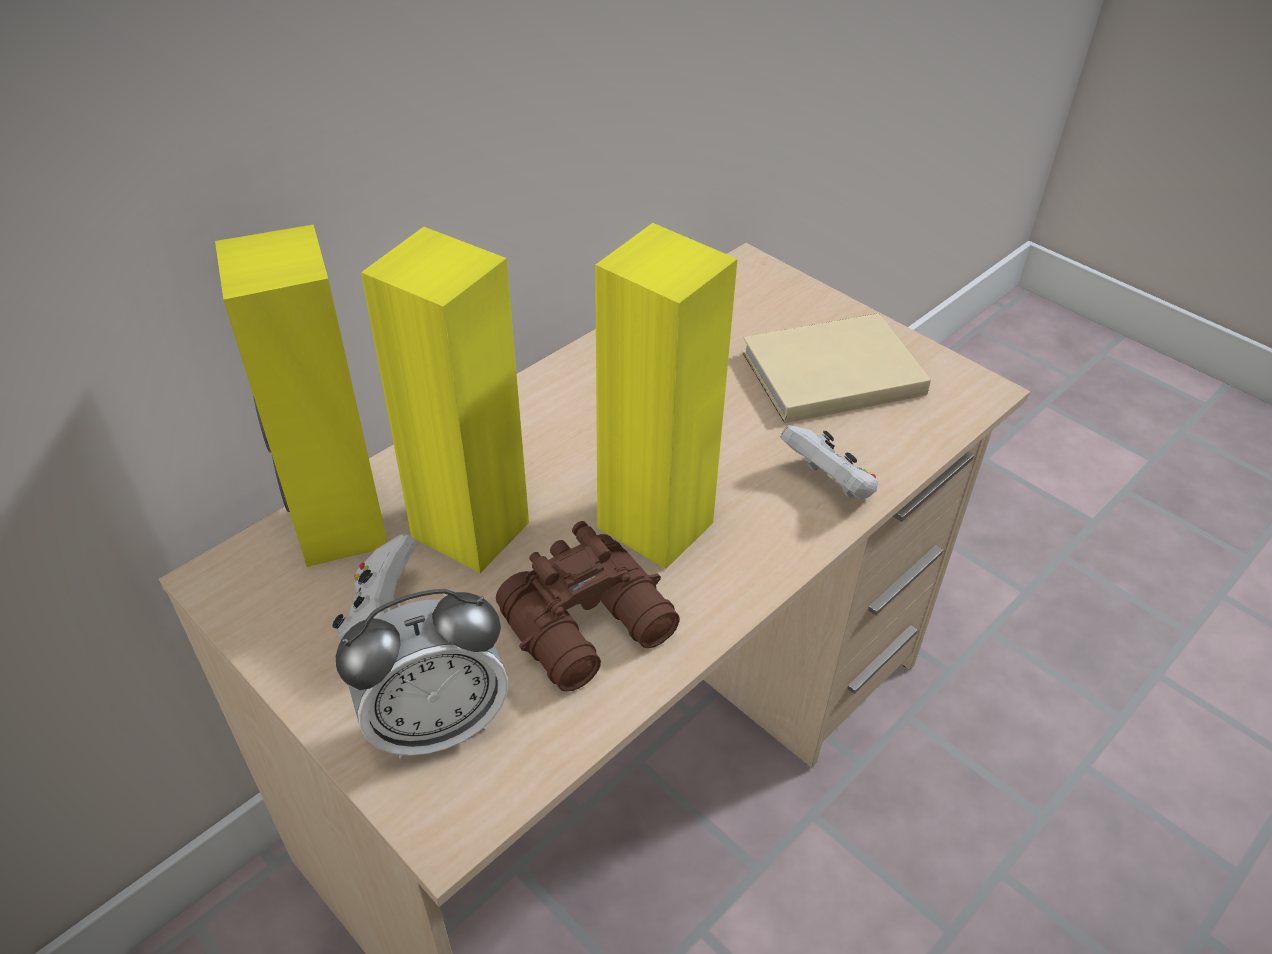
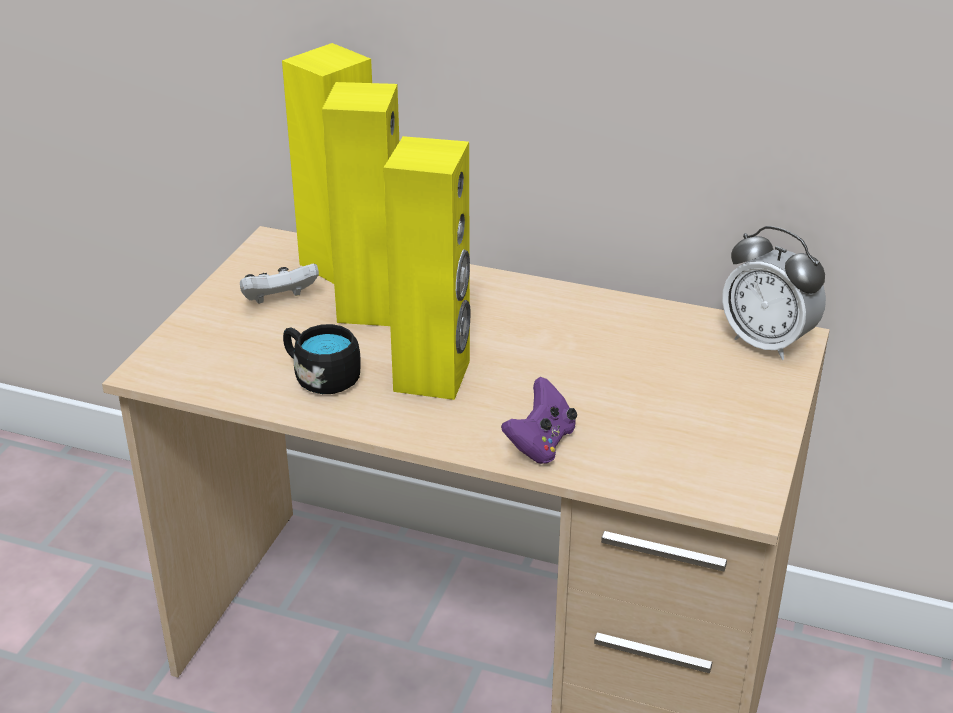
camera: 65 degrees right, 10 degrees down
(436, 724) = (212, 345): alarm clock -> alarm clock (767, 343)
(592, 627) = (320, 377): brown binoculars -> black mug
(827, 372) = (683, 413): beige book -> none
(829, 484) = (541, 443): white game controller -> purple game controller

